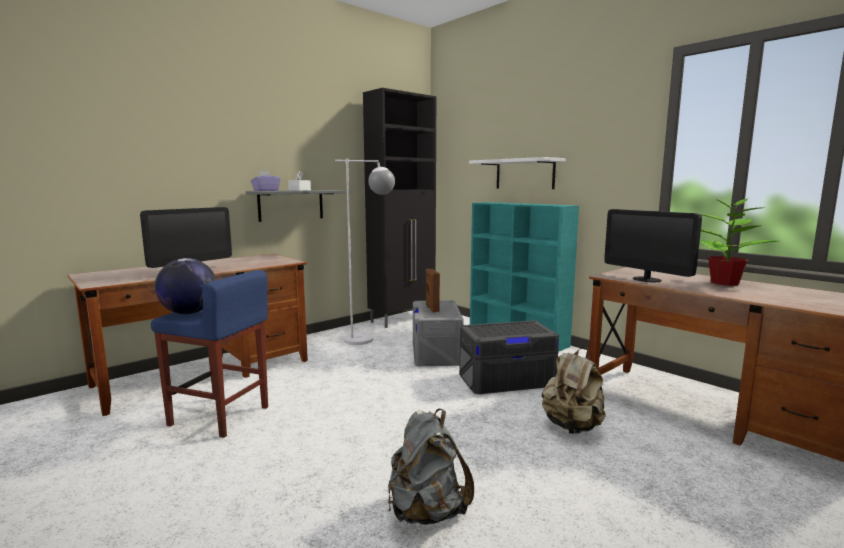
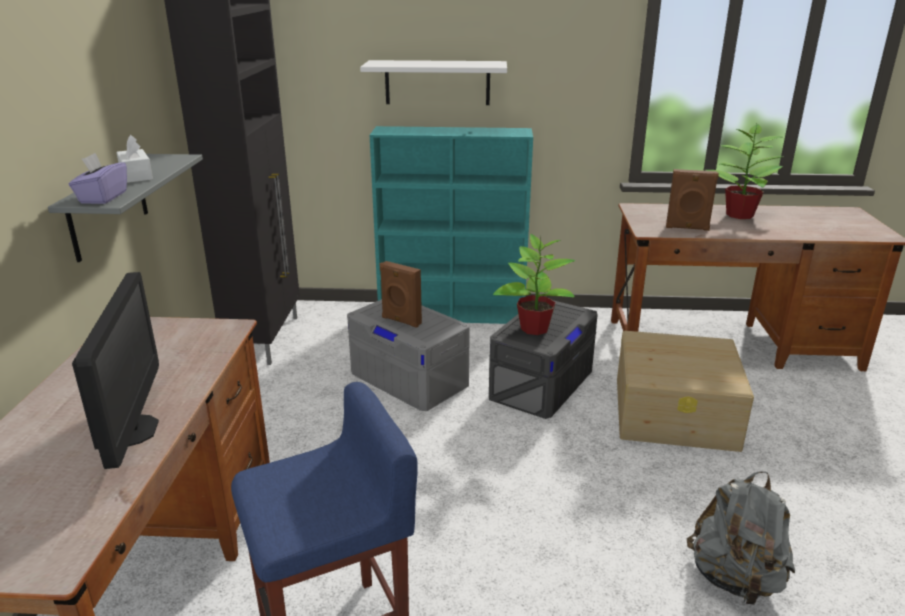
camera: 45 degrees left, 15 degrees up
(189, 313) = (295, 514): globe -> none
(369, 339) = (284, 395): white floor lamp -> none
(496, 329) = (534, 328): none -> potted plant
(572, 426) = (676, 413): beige backpack -> beige storage box
(647, 279) = (687, 228): monitor -> brown speaker

